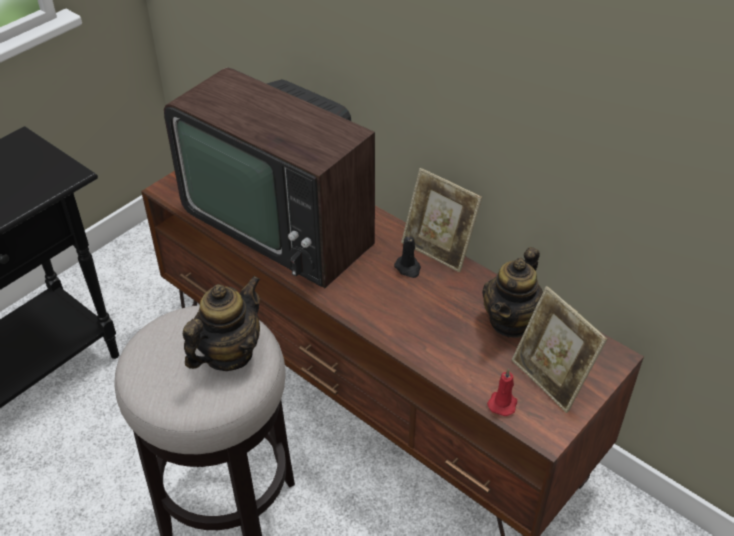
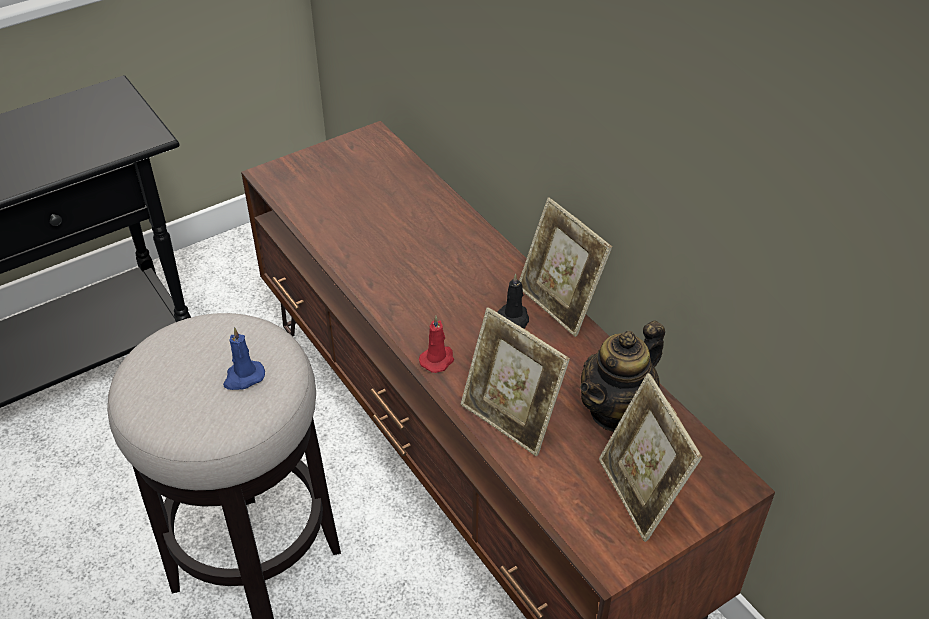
camera: 15 degrees right, 0 degrees up
(228, 354) = (243, 377): teapot -> blue candle
(283, 218) = (388, 232): television -> none
(435, 344) = (510, 419): none -> picture frame
(503, 403) = (567, 510): red candle -> red candle (438, 359)

